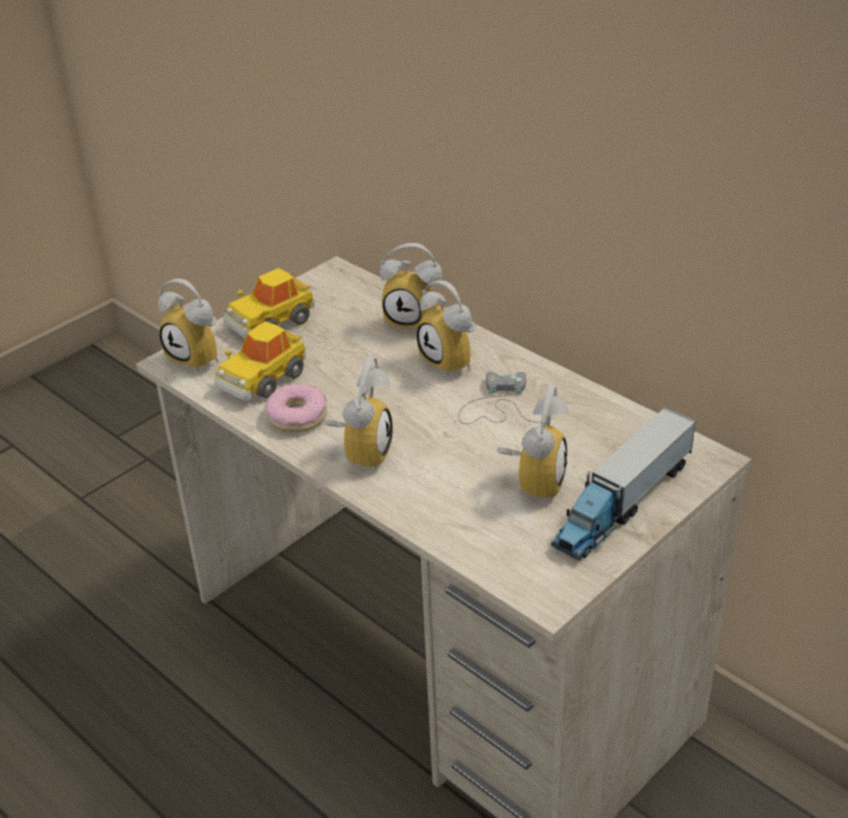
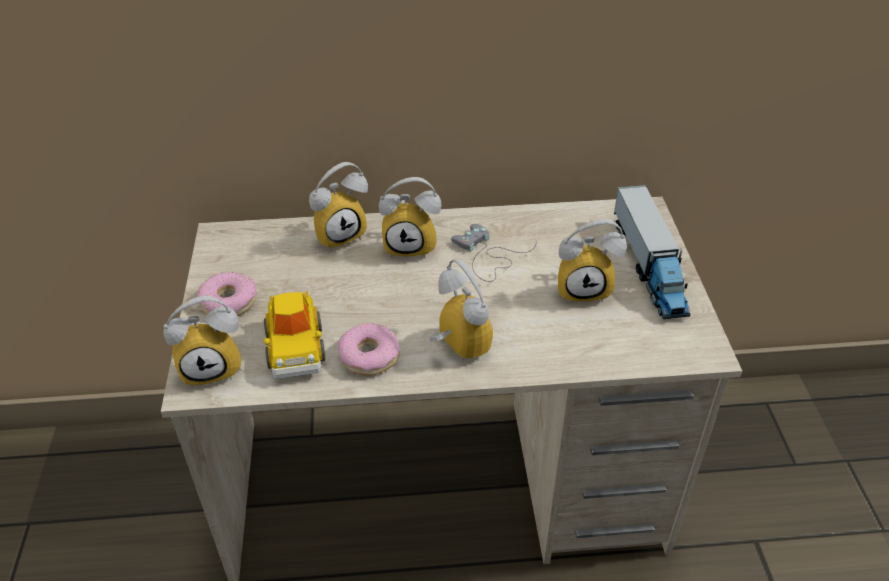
camera: 50 degrees left, 5 degrees up
(271, 321) = (229, 301): toy car -> donut
(533, 480) = (584, 288): alarm clock -> alarm clock turned 120 degrees clockwise

